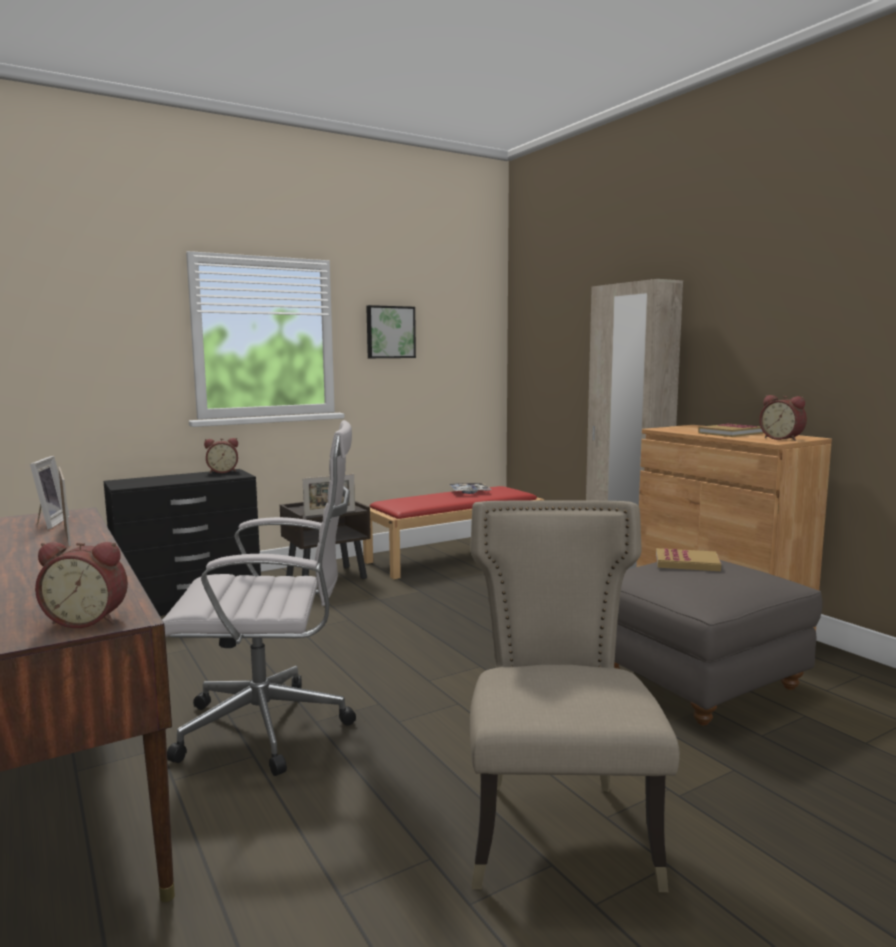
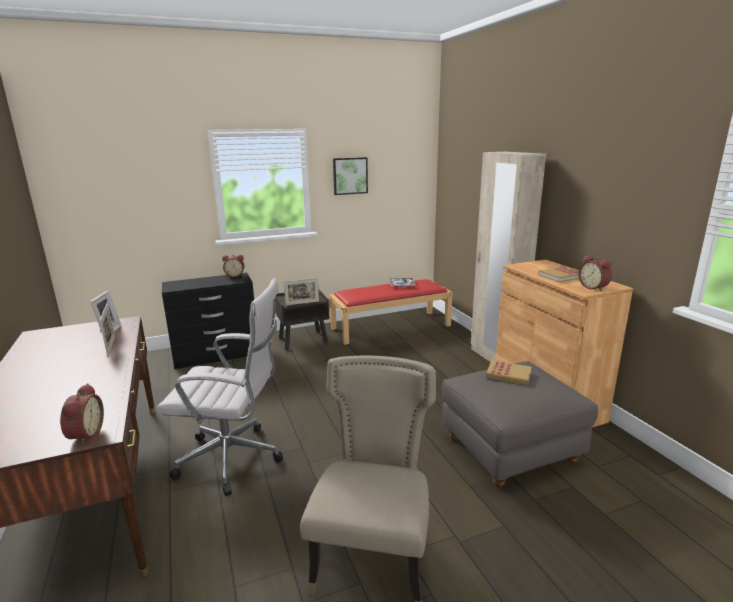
camera: 10 degrees right, 10 degrees up
(88, 620) = (84, 434): alarm clock -> alarm clock turned 105 degrees counterclockwise

